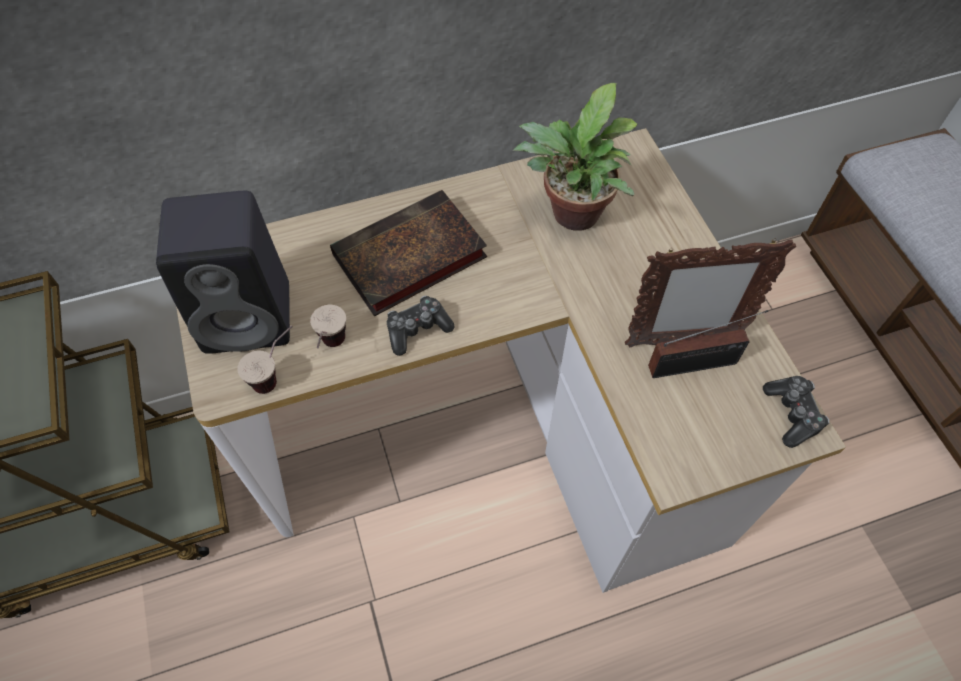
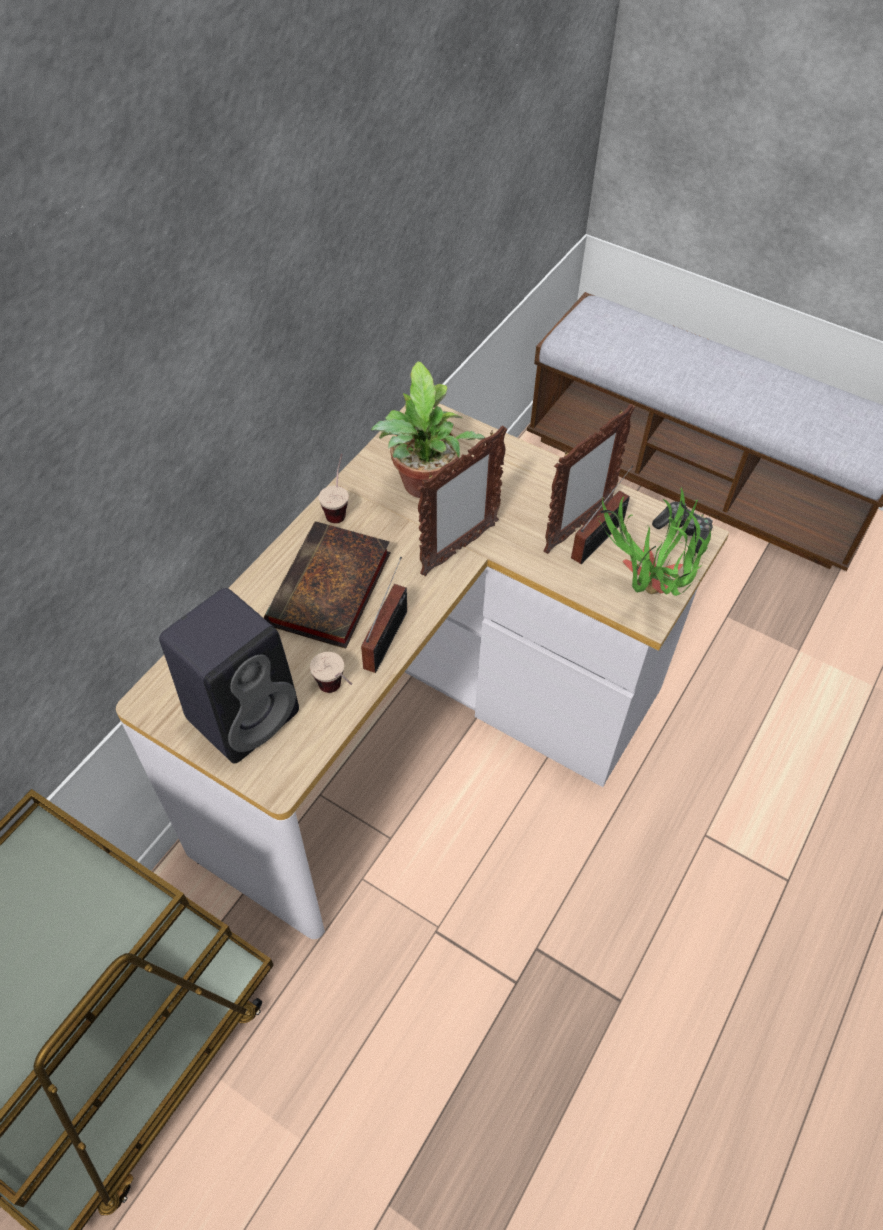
camera: 40 degrees left, 5 degrees down
(277, 375) = (312, 739): cup -> cup (338, 507)
(417, 329) = (388, 636): game controller -> radio
(550, 291) = (458, 549): none -> picture frame
(686, 452) = (643, 597): none -> potted plant

